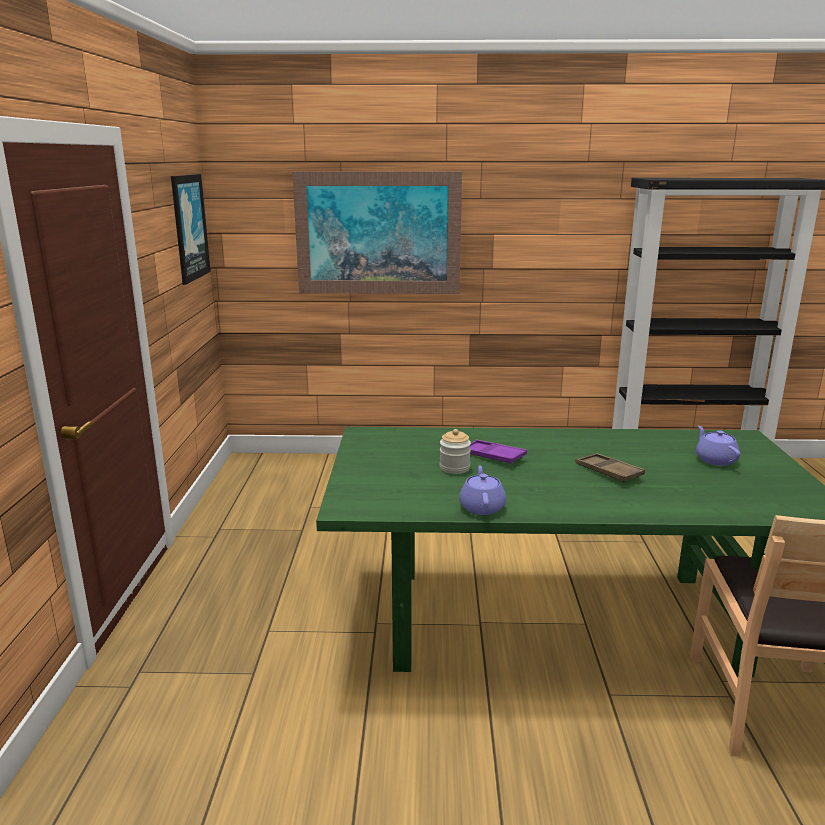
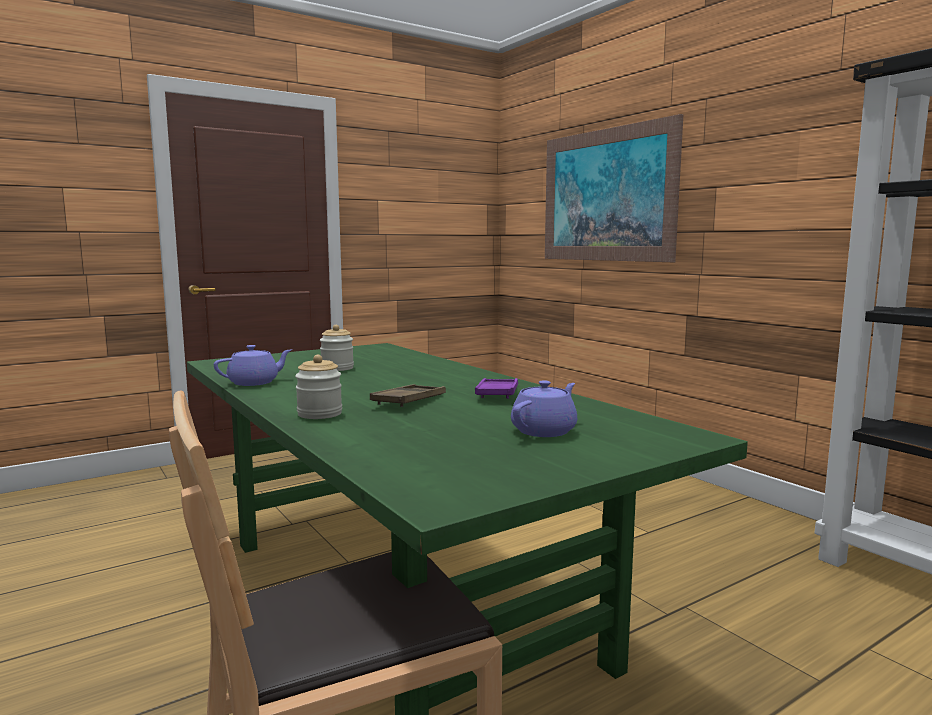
camera: 55 degrees right, 10 degrees down
(189, 227) = (449, 191): picture -> none
(492, 456) = (386, 372): purple tray -> purple tray (497, 393)
(625, 504) = (319, 414): none -> jar

